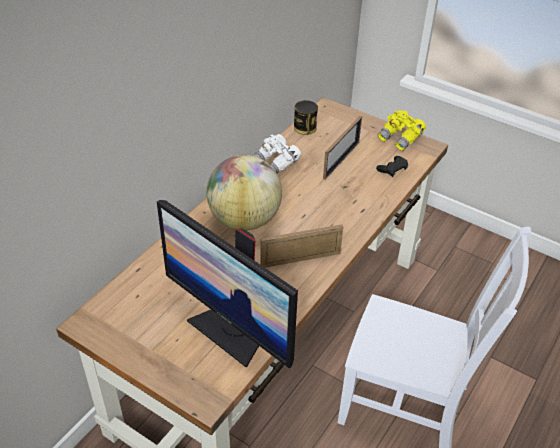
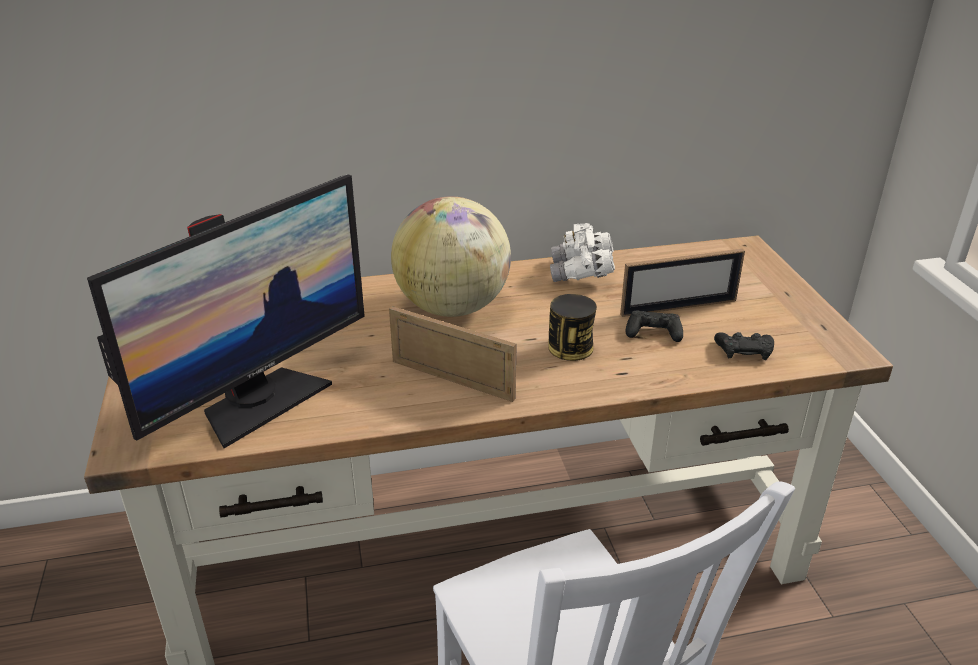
camera: 45 degrees right, 10 degrees down
(231, 331) = (259, 401): monitor -> monitor turned 135 degrees counterclockwise
(305, 128) = (679, 255): can -> can (570, 347)
(348, 180) = (653, 332): none -> black game controller
(400, 138) = (814, 323): yellow binoculars -> none

